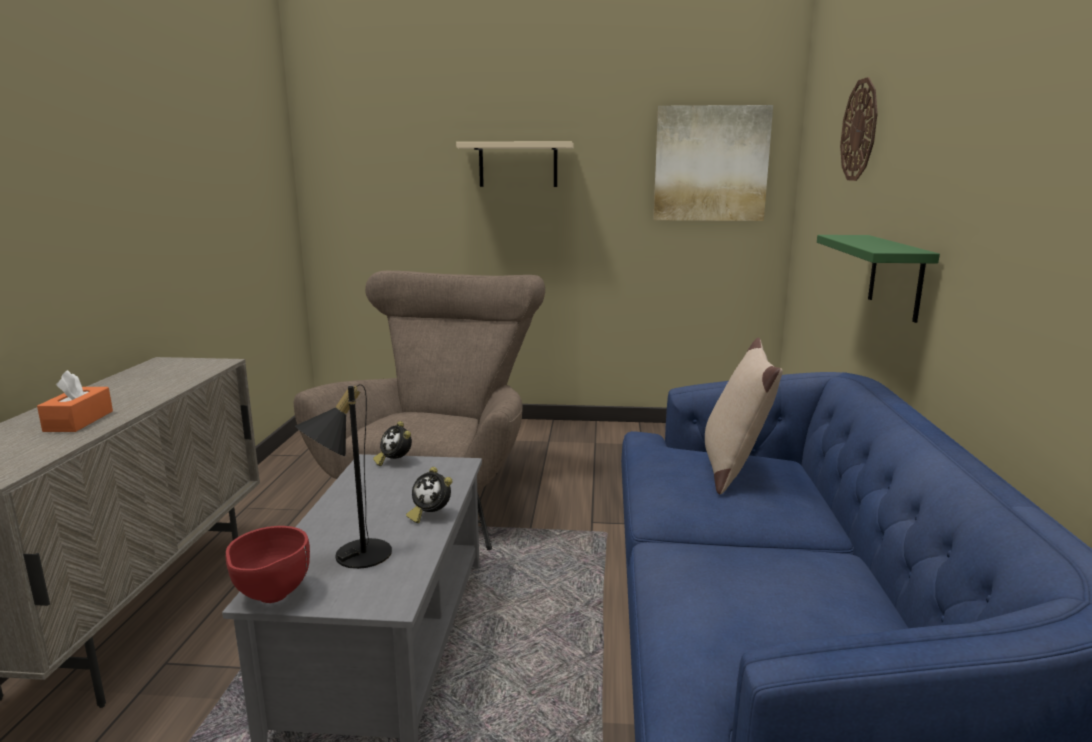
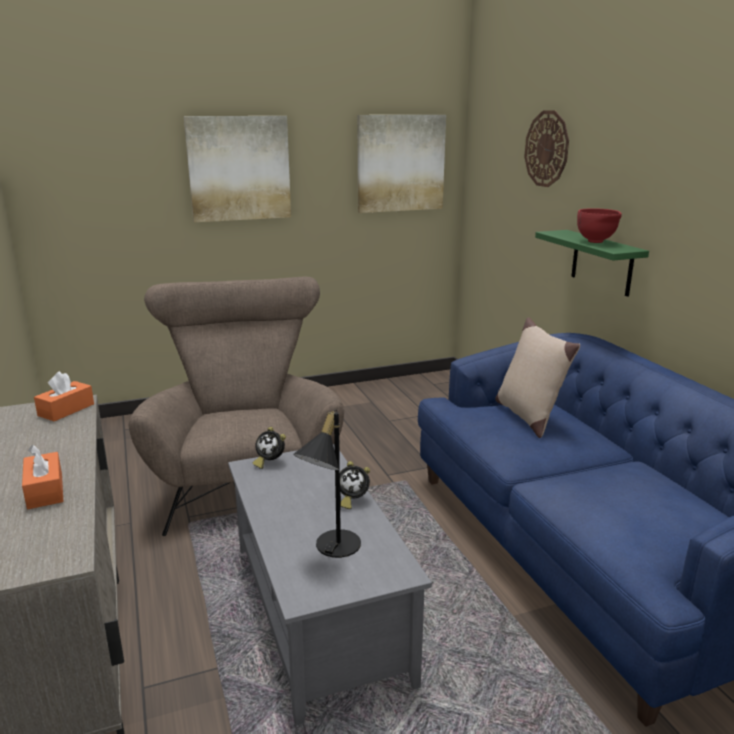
camera: 25 degrees left, 5 degrees up
(201, 366) = (66, 410): none -> orange tissue box
(271, 598) = (311, 597): red bowl -> red bowl (596, 242)
(518, 164) = (239, 168): beige shelf -> picture

